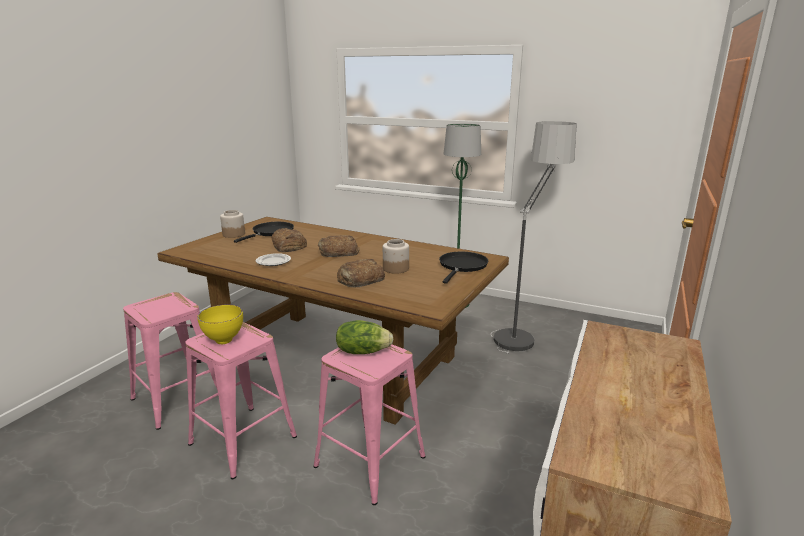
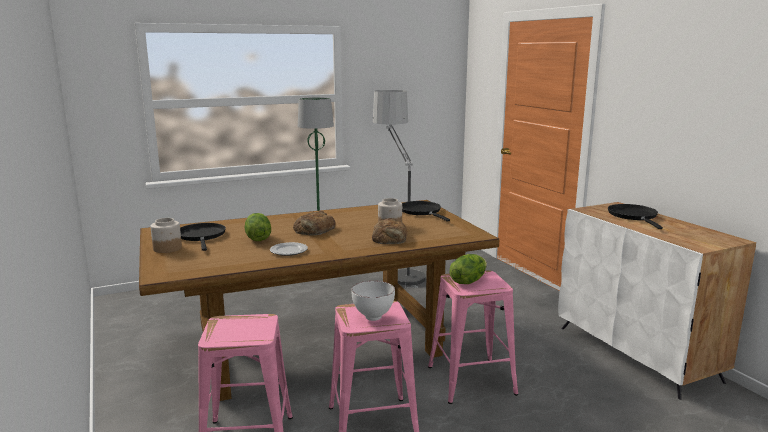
camera: 50 degrees left, 5 degrees down
(224, 340) = (372, 317): yellow bowl -> white bowl
(288, 245) = (257, 239): bread -> lettuce
(644, 367) = (633, 216): none -> black frying pan

